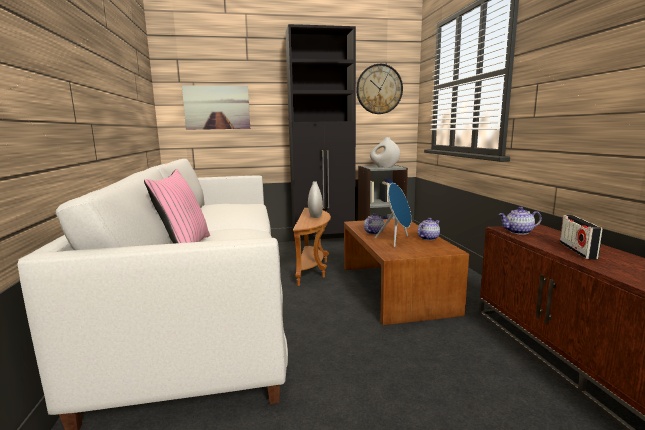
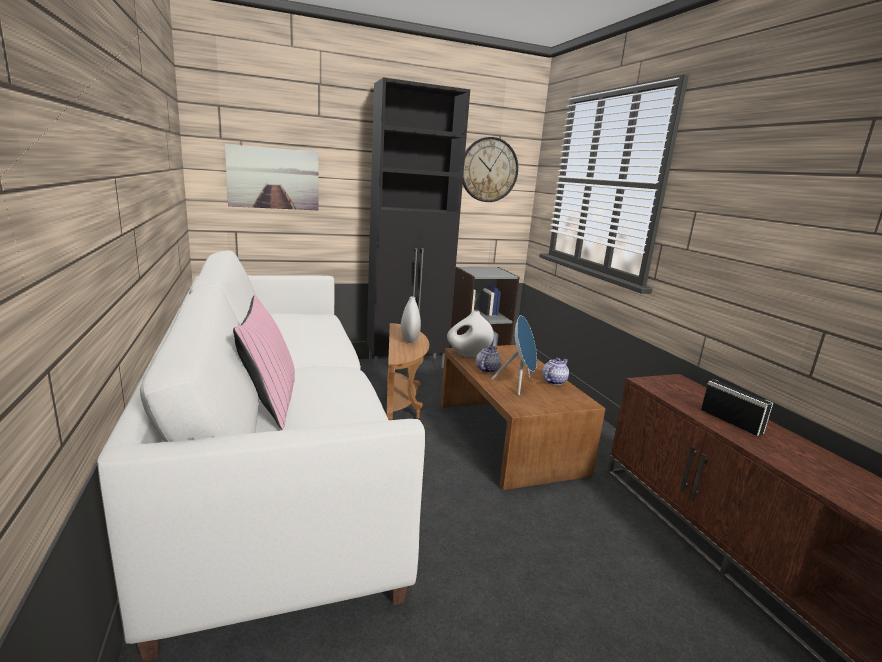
camera: 10 degrees left, 5 degrees up
(384, 167) = (491, 273): white vase -> white vase (468, 355)
(518, 232) = (664, 389): teapot -> none
(577, 250) = (730, 421): radio -> radio turned 150 degrees clockwise

